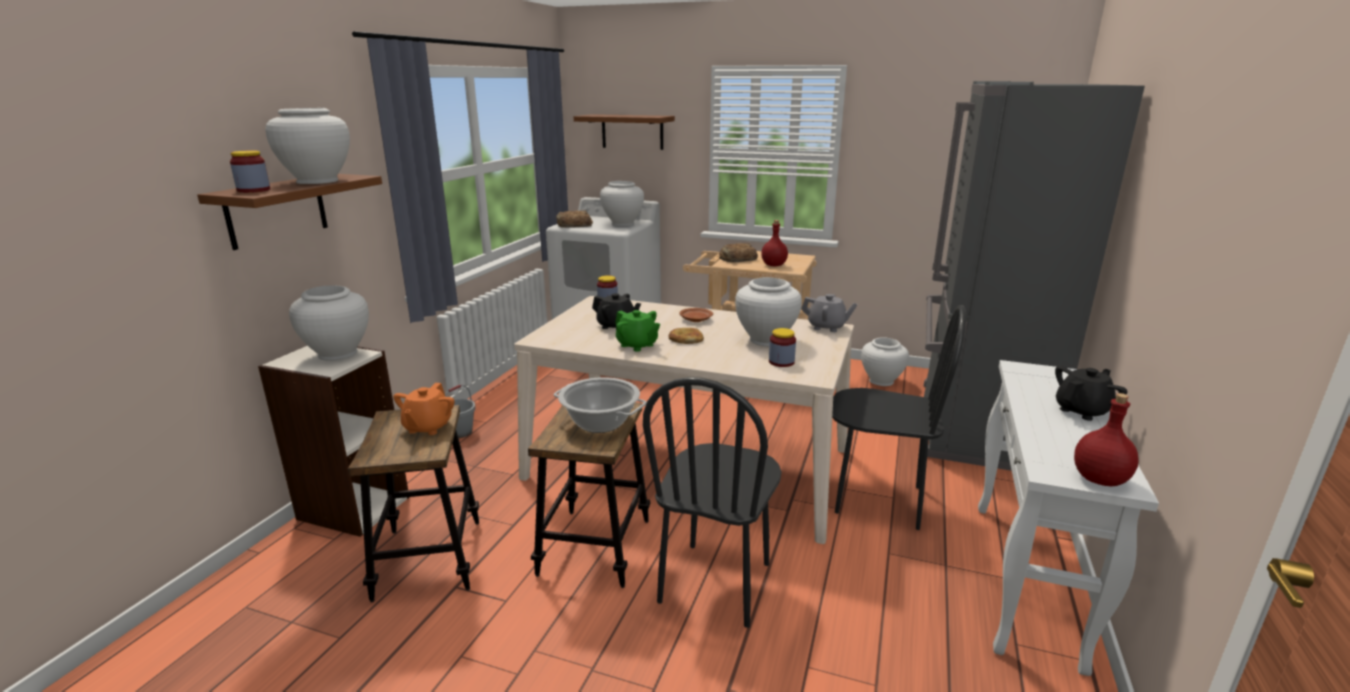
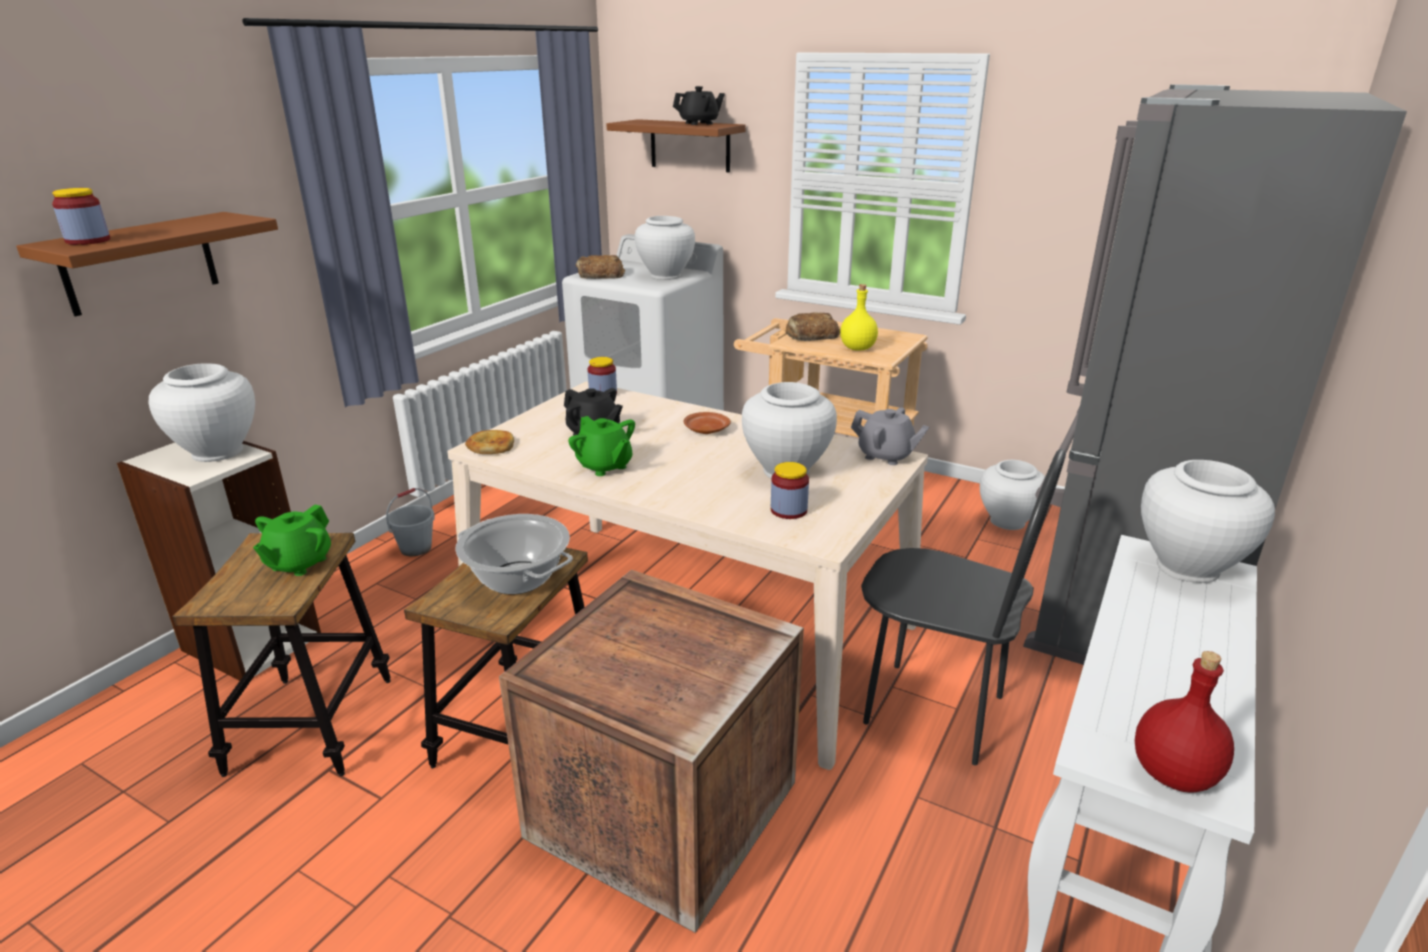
camera: 10 degrees right, 5 degrees up
(317, 181) = (185, 227): white vase -> white vase (1187, 567)
(427, 427) = (298, 563): orange teapot -> green teapot
(686, 339) = (676, 460): bread -> bread (491, 446)
(716, 583) = (658, 810): black chair -> crate
(774, 265) = (857, 348): red bottle -> yellow bottle
(1082, 411) = (1209, 641): black teapot -> black teapot (699, 123)

